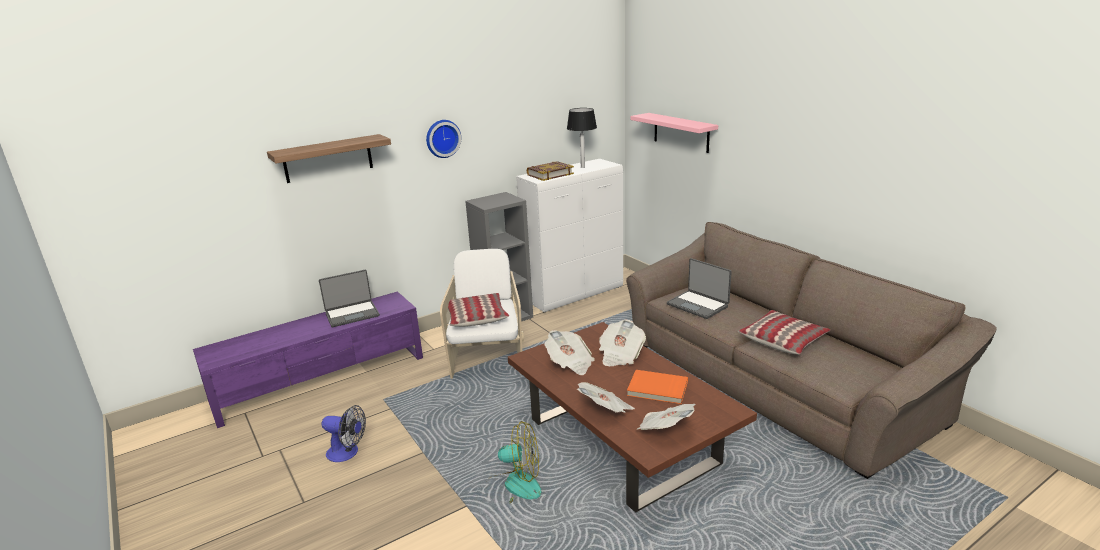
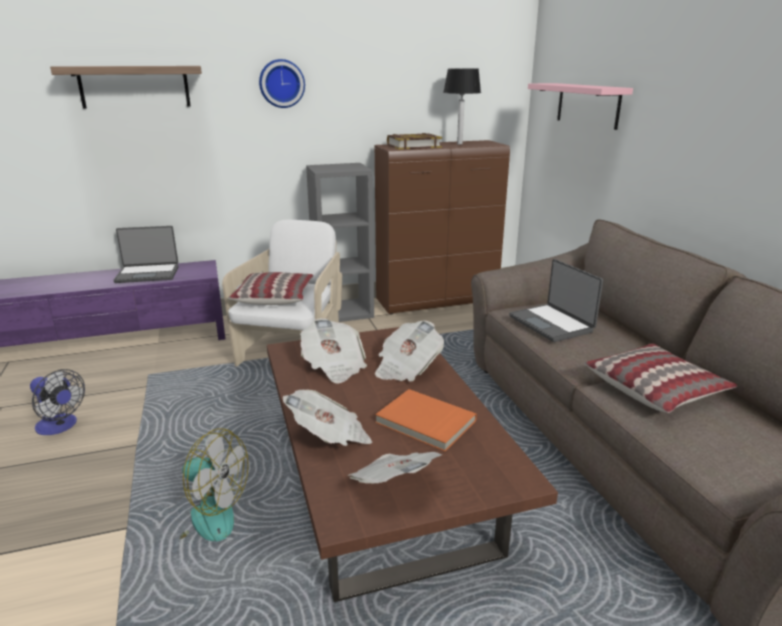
camera: 15 degrees right, 0 degrees up
(575, 294) = (437, 301): white cabinet -> brown cabinet

